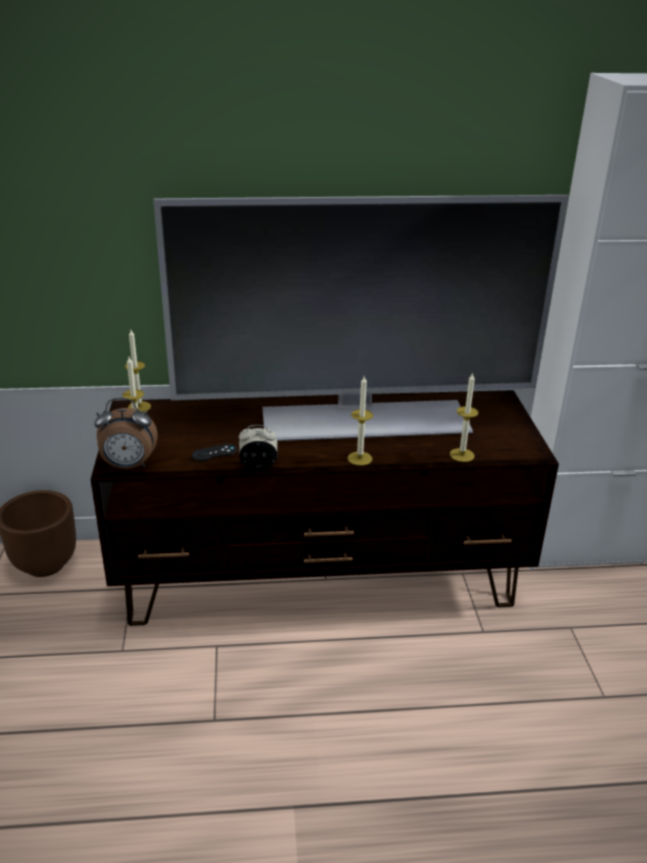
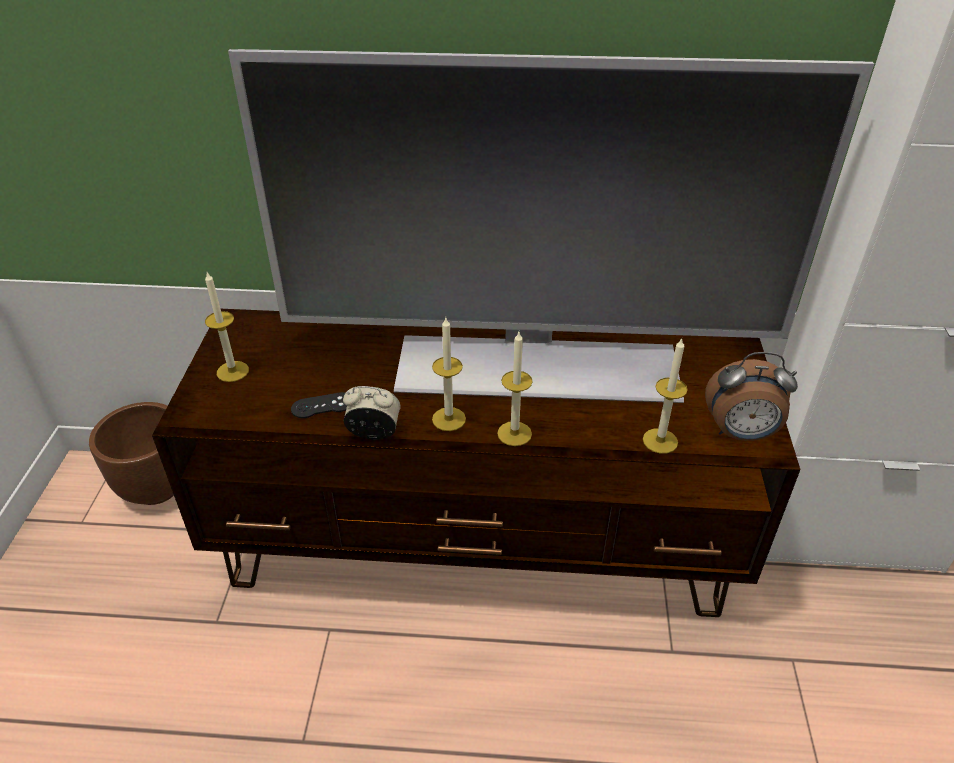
camera: 10 degrees right, 10 degrees up
(128, 466) = (206, 418): alarm clock -> alarm clock (740, 433)
(139, 407) = (249, 322): candle -> candle (449, 419)

